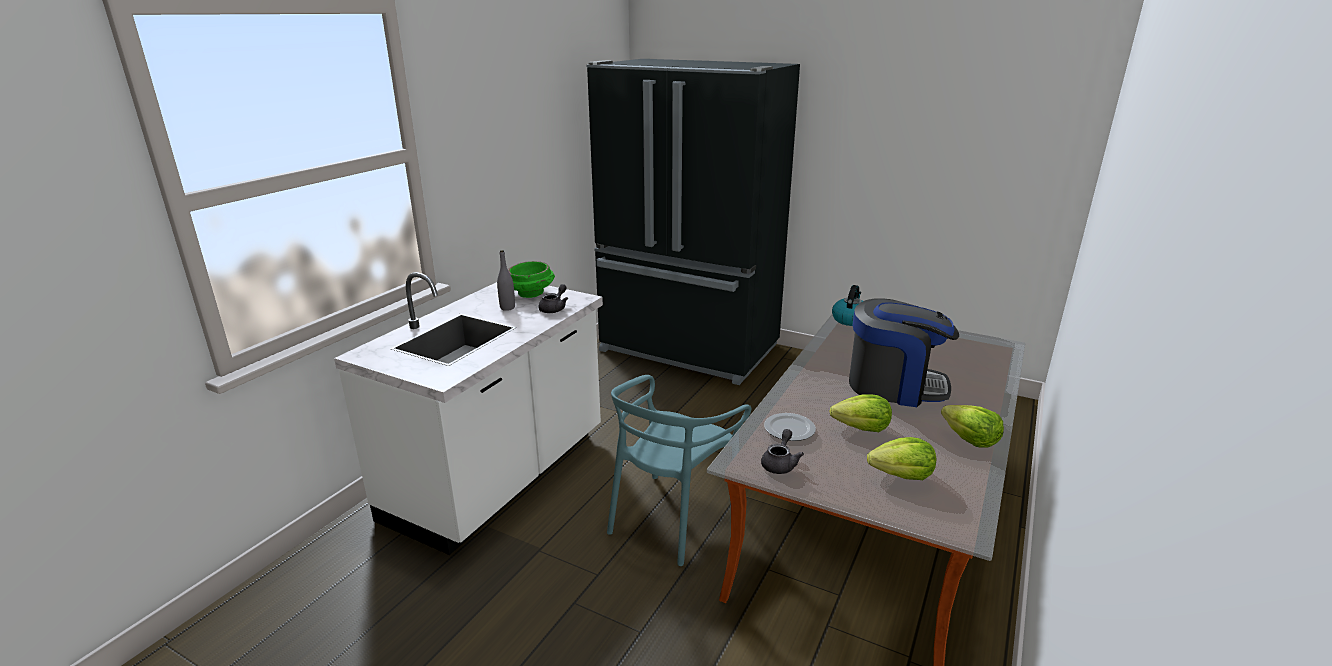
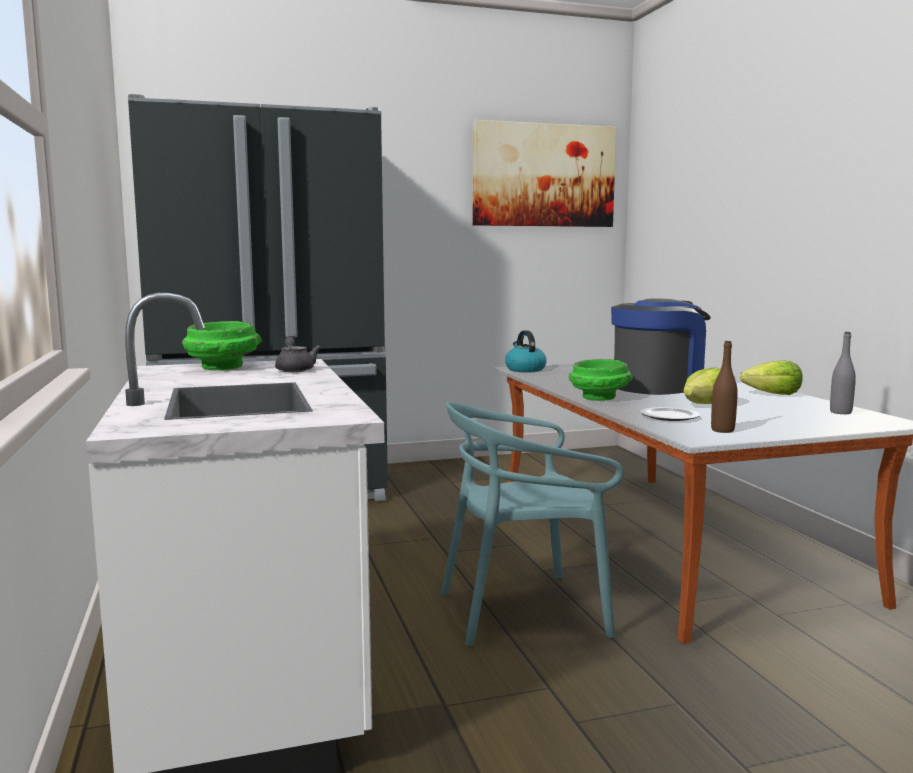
camera: 45 degrees left, 15 degrees down
(507, 308) = (229, 377): grey bottle -> grey bottle (840, 412)
(672, 518) = (523, 611): turquoise chair -> turquoise chair turned 90 degrees clockwise
(780, 463) = (722, 430): grey teapot -> brown bottle
(803, 383) = (600, 398): none -> green bowl
(902, 475) = (797, 414): lettuce -> none
(994, 109) = (544, 175): none -> picture

